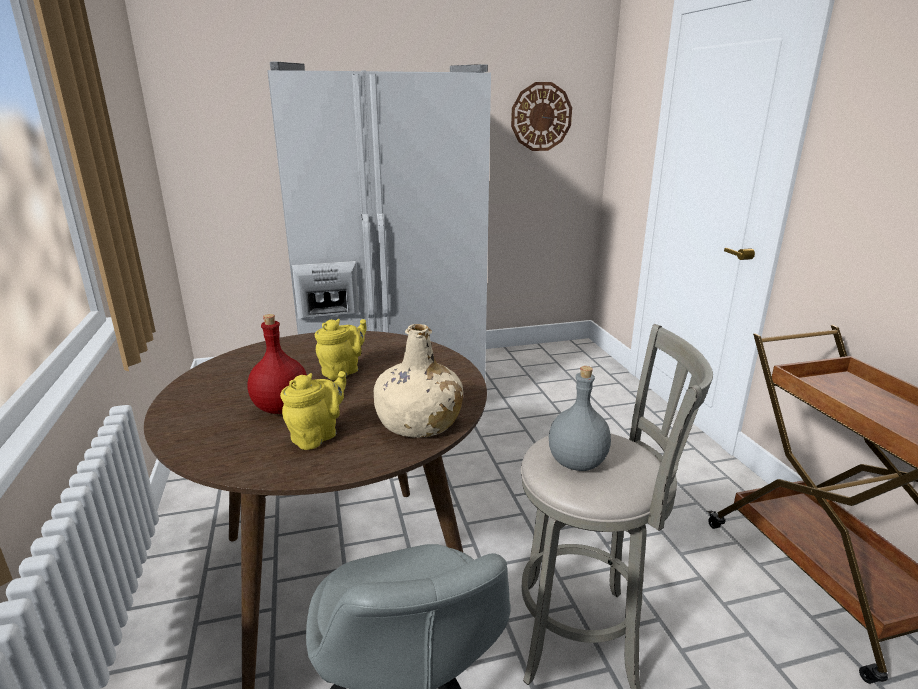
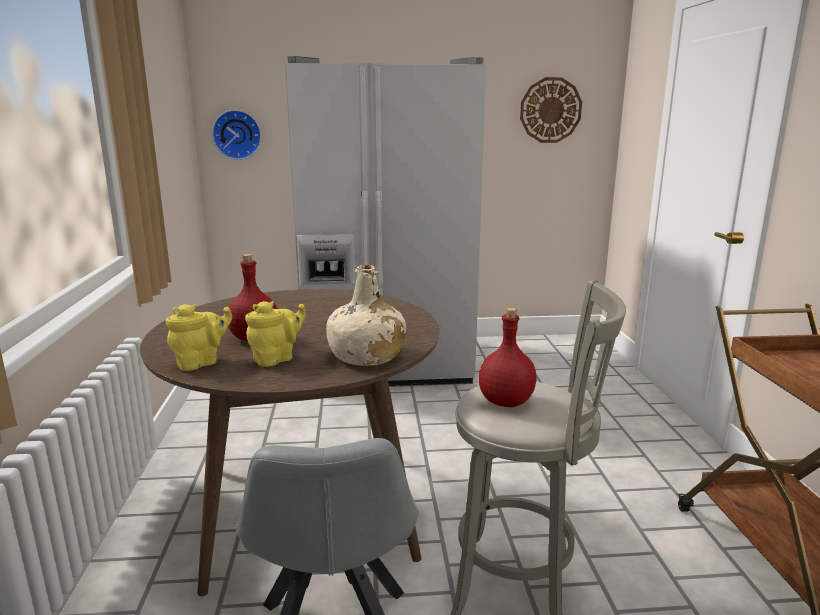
camera: 10 degrees right, 5 degrees down
(204, 148) = (237, 134): none -> wall clock
(343, 371) = (316, 317): yellow teapot -> yellow teapot (201, 362)
(578, 463) = (506, 402): grey bottle -> red bottle

